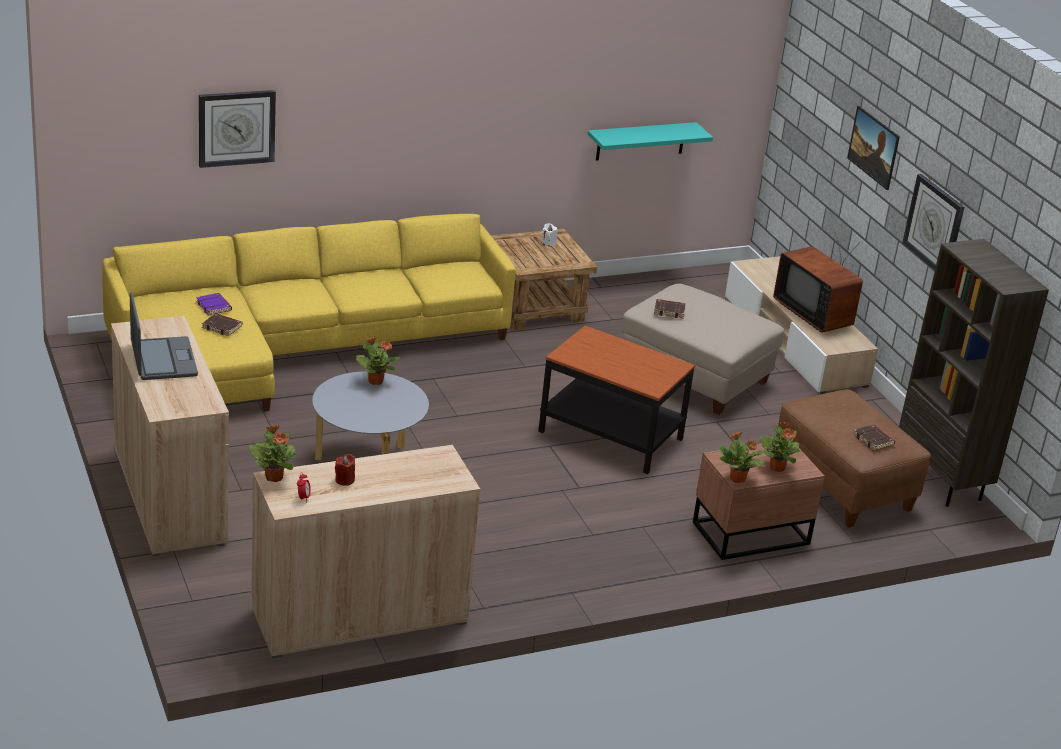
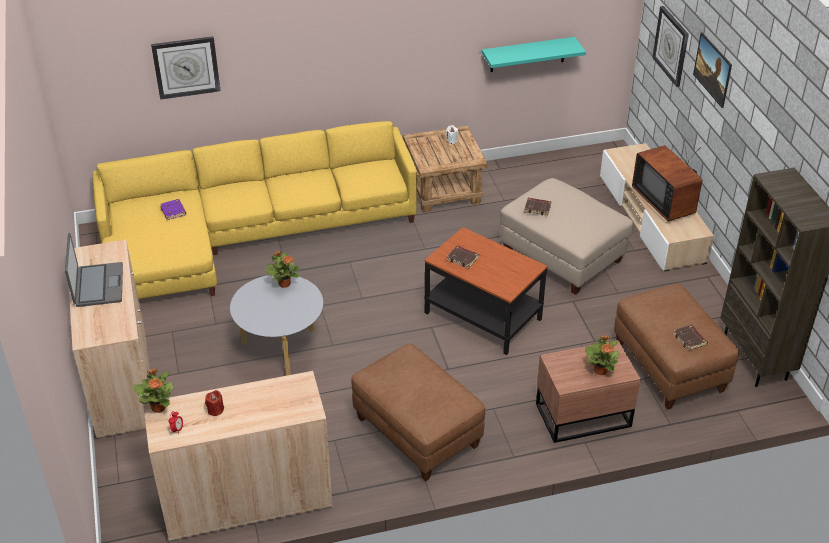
camera: 10 degrees right, 10 degrees up
(222, 327) = (176, 231): brown book -> brown book (463, 258)
(553, 550) = (416, 433): none -> brown ottoman
(738, 479) = (564, 383): potted plant -> none
(934, 225) = (757, 145): wall clock -> wall clock (671, 46)

